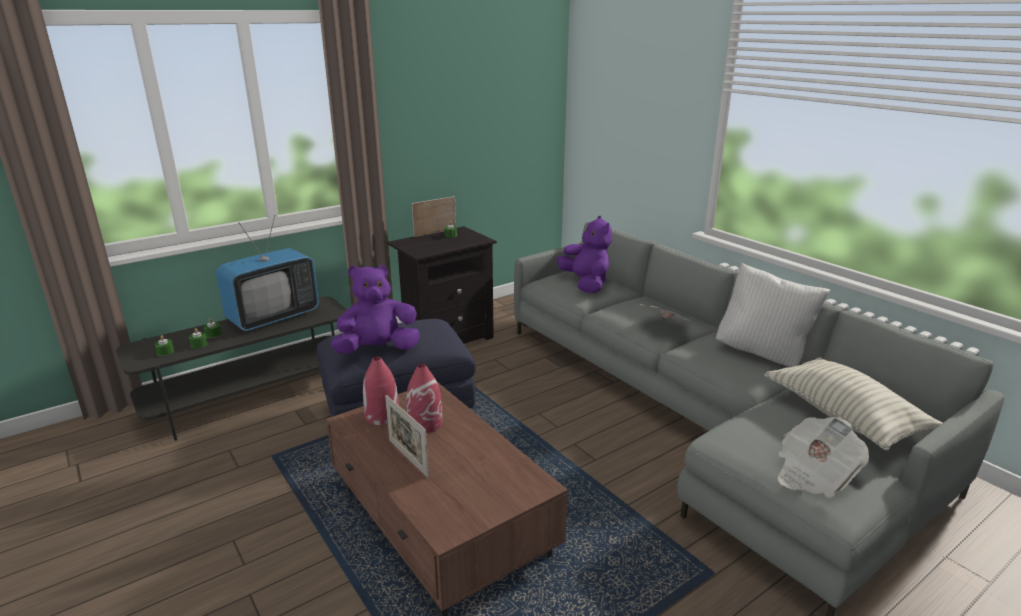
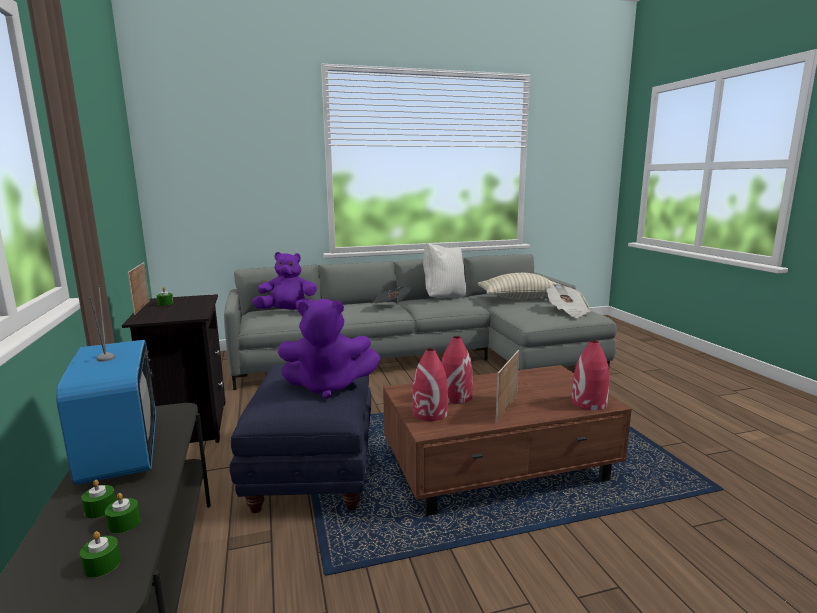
camera: 70 degrees left, 10 degrees down
(378, 349) = (328, 387): purple plush toy -> purple plush toy turned 90 degrees counterclockwise
(408, 458) = (506, 408): picture frame -> picture frame turned 135 degrees clockwise
(441, 517) = (589, 403): none -> red vase

